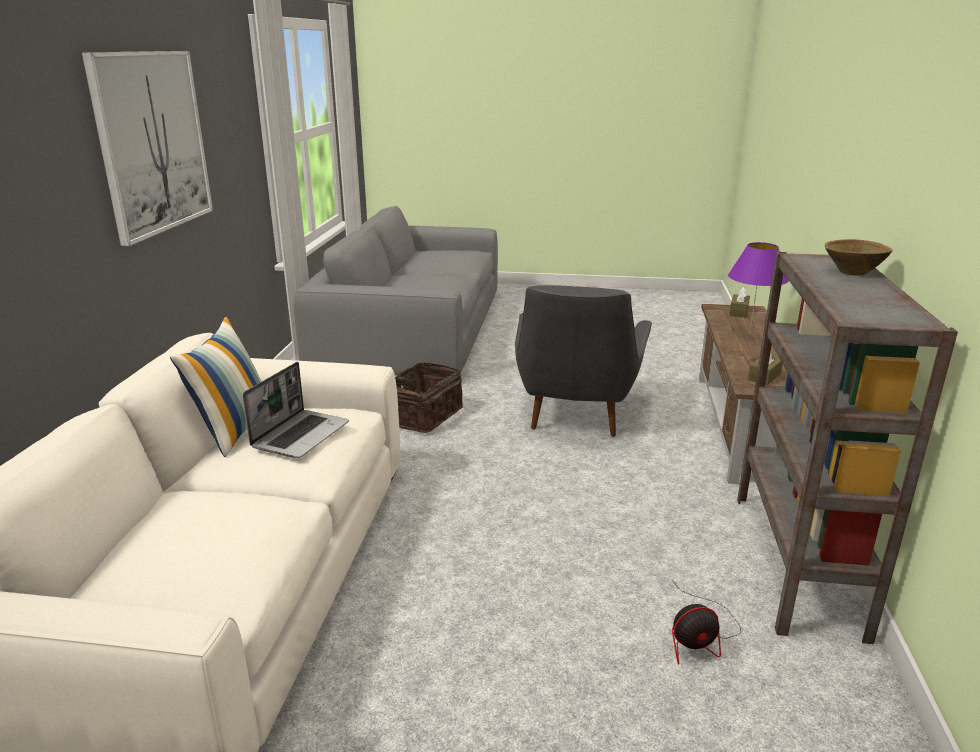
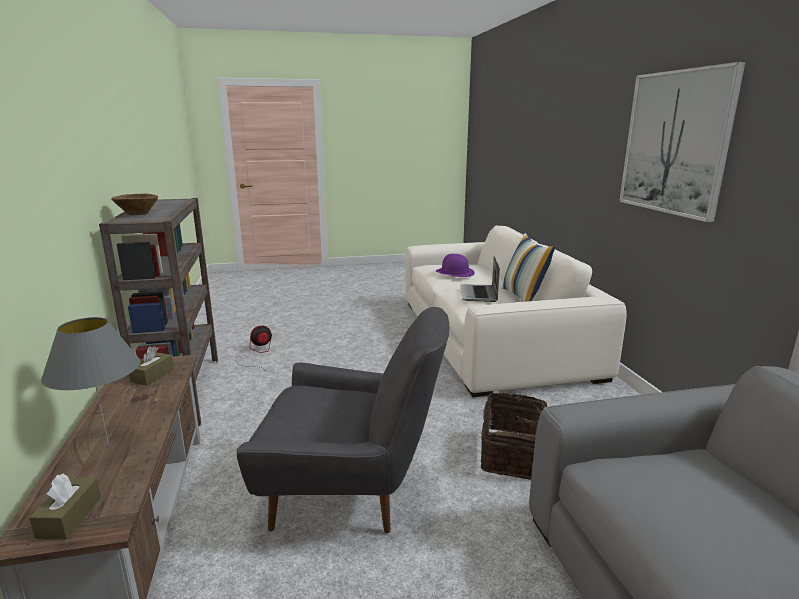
camera: 160 degrees right, 5 degrees down
(233, 518) = (454, 272): none -> purple hat
(575, 416) = (350, 494): grey armchair -> grey armchair turned 105 degrees clockwise
(749, 334) = (109, 446): purple table lamp -> grey table lamp

